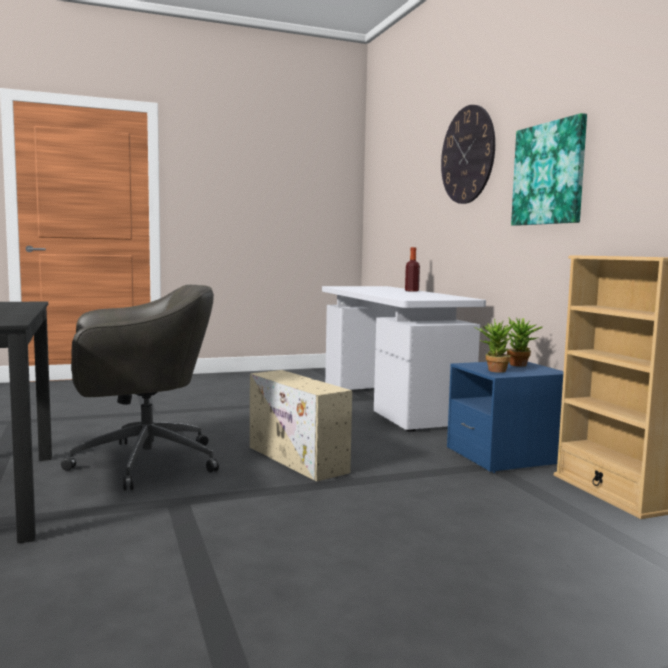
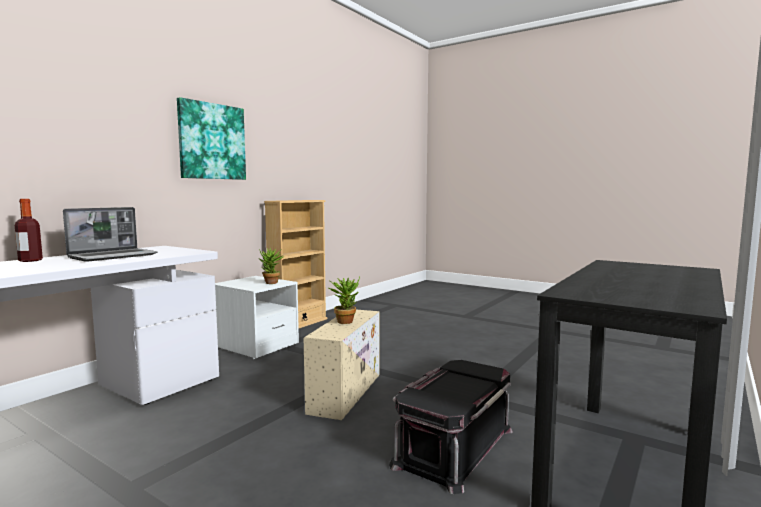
camera: 125 degrees left, 0 degrees up
(141, 463) = (453, 446): grey office chair -> black storage box
(409, 294) = (114, 256): none -> laptop
(467, 155) = (85, 92): wall clock -> none
(504, 456) = (256, 345): blue nightstand -> white nightstand
(521, 365) = (240, 282): potted plant -> potted plant (346, 321)

